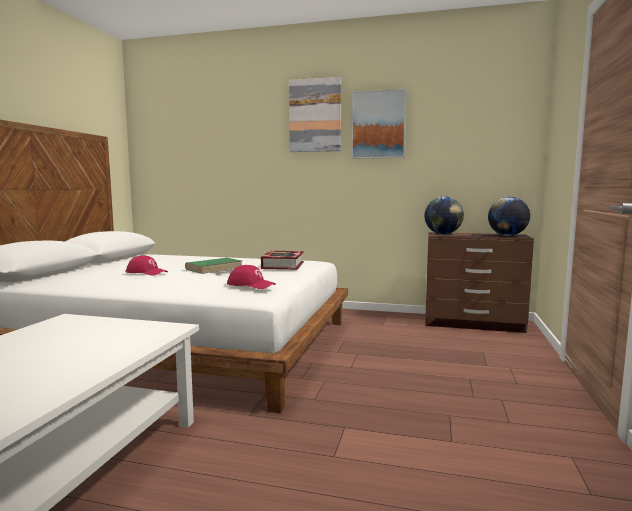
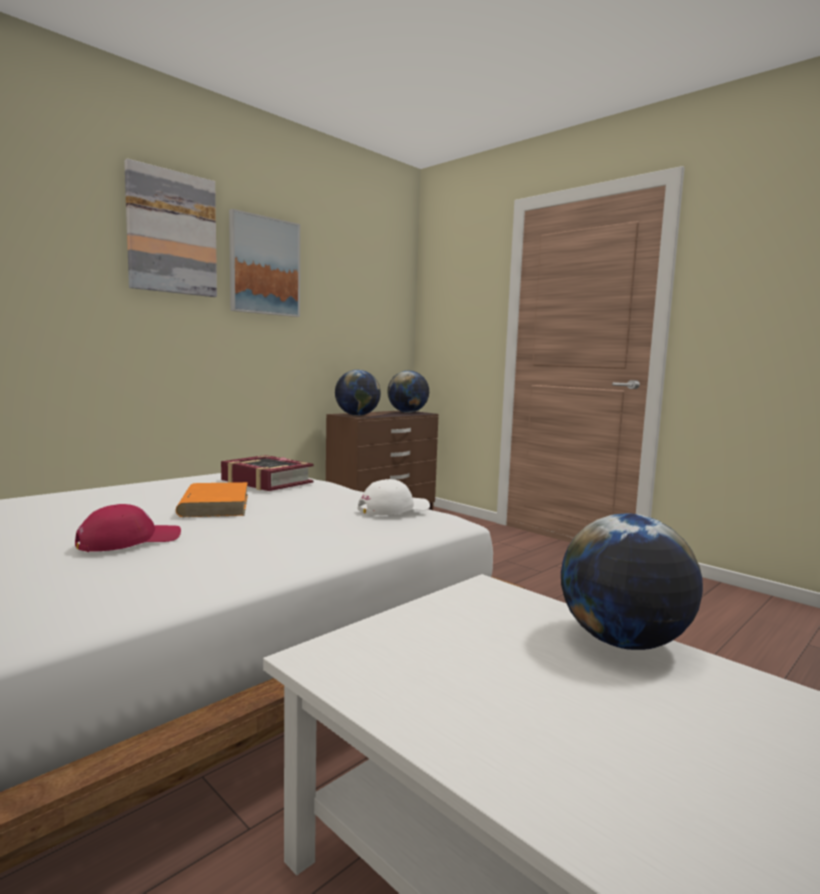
camera: 60 degrees left, 0 degrees up
(106, 360) = (623, 642): none -> globe
(214, 268) = (214, 505): green book -> orange book
(251, 285) = (393, 509): red cap -> white cap

